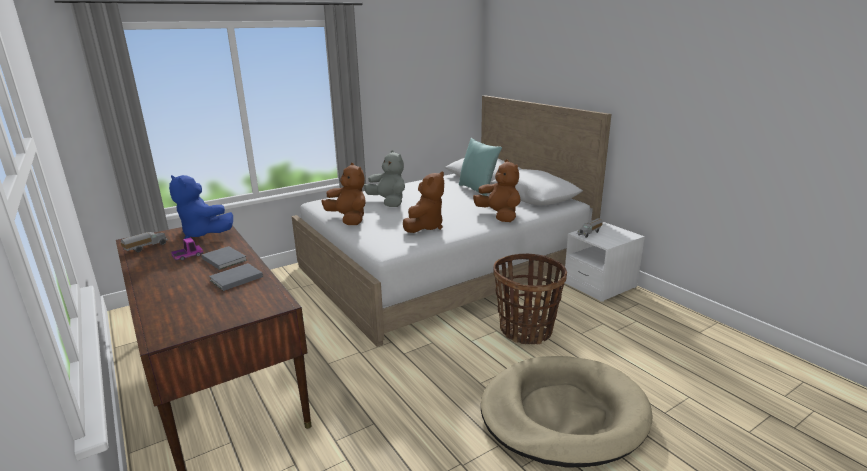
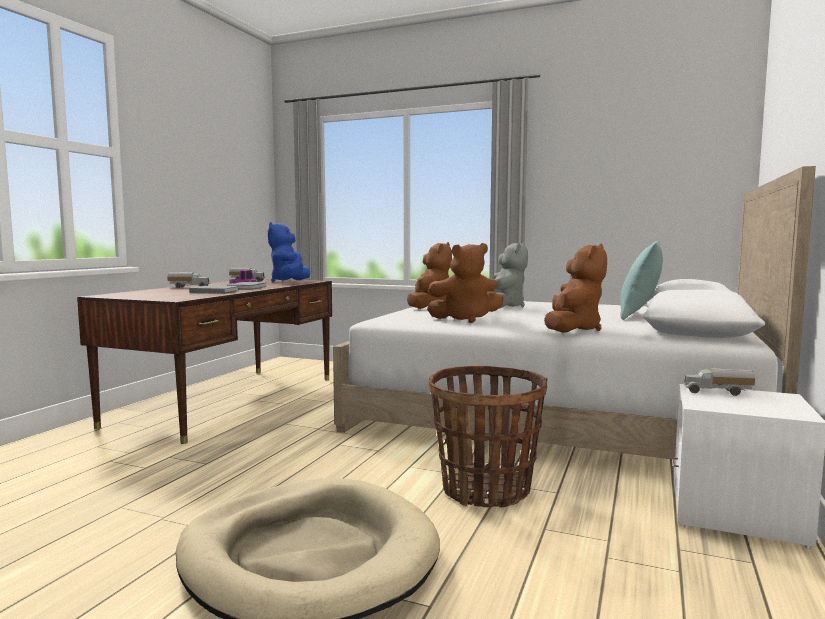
camera: 55 degrees right, 15 degrees down
(159, 283) = (189, 287): none -> toy truck

